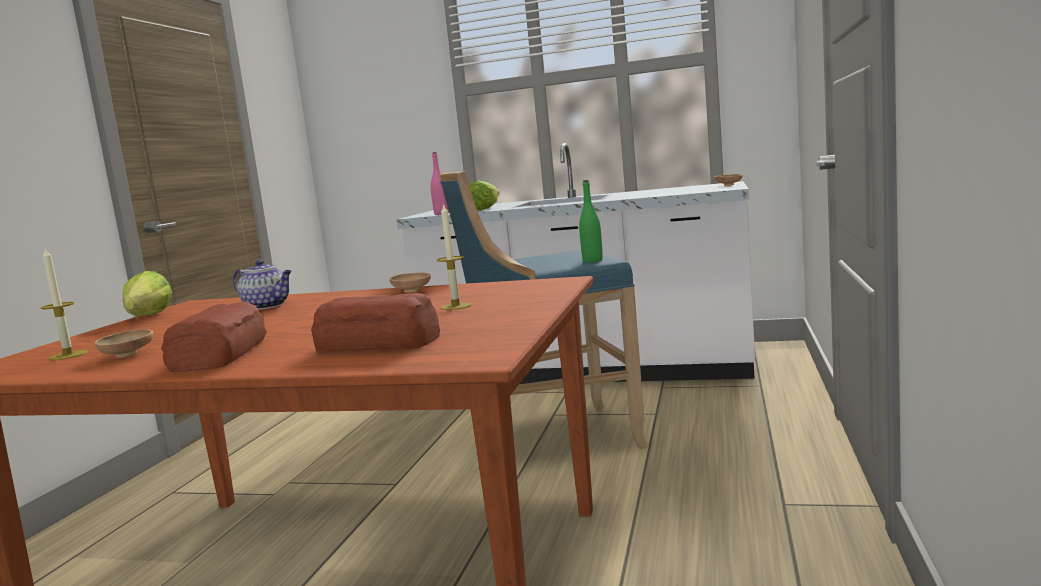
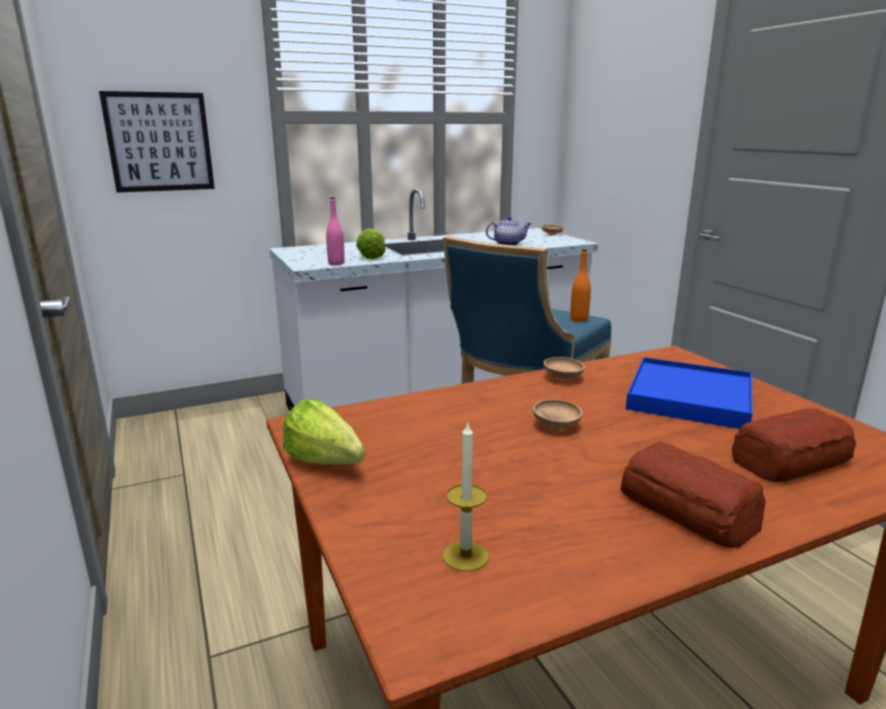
camera: 40 degrees left, 10 degrees up
(127, 355) = (560, 534): brown bowl -> brown bowl (556, 425)
(268, 306) = (455, 418): teapot -> teapot (508, 244)
(369, 123) = (159, 142): none -> picture
(455, 306) = (689, 398): candle -> blue tray
(592, 261) = (579, 319): green bottle -> orange bottle

